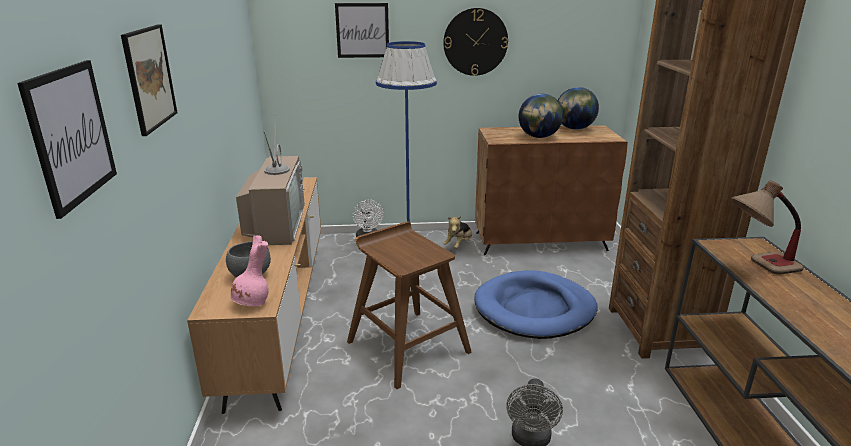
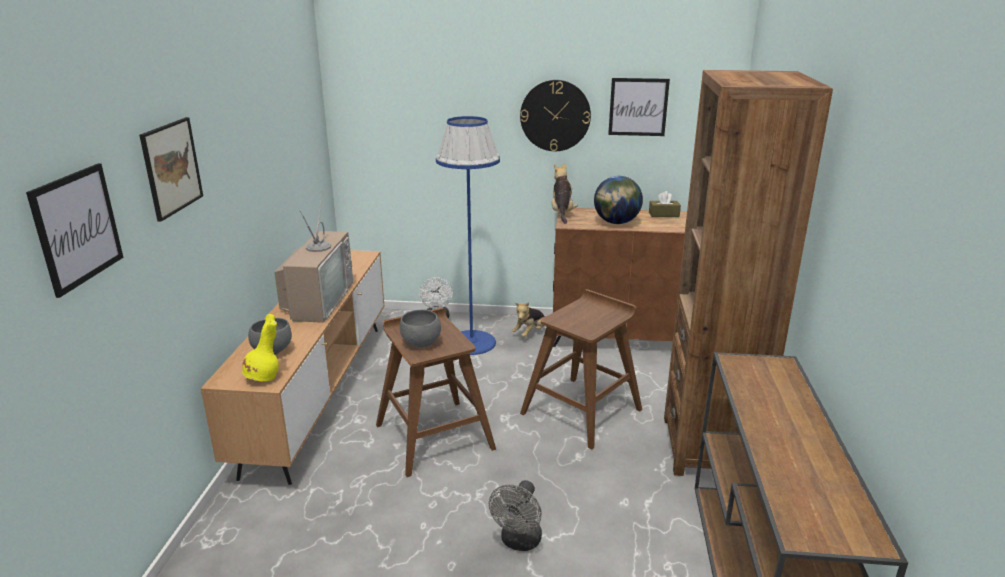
camera: 10 degrees right, 0 degrees up
(253, 303) = (264, 378): pink vase -> yellow vase
(362, 30) = (435, 100): picture -> picture (638, 107)
(401, 256) = (422, 343): none -> grey bowl
(485, 132) = (562, 213): none -> plush toy
(534, 309) = (582, 411): blue dog bed -> brown stool
(574, 128) = (664, 214): globe -> brown tissue box
(757, 268) = (760, 389): table lamp -> none

